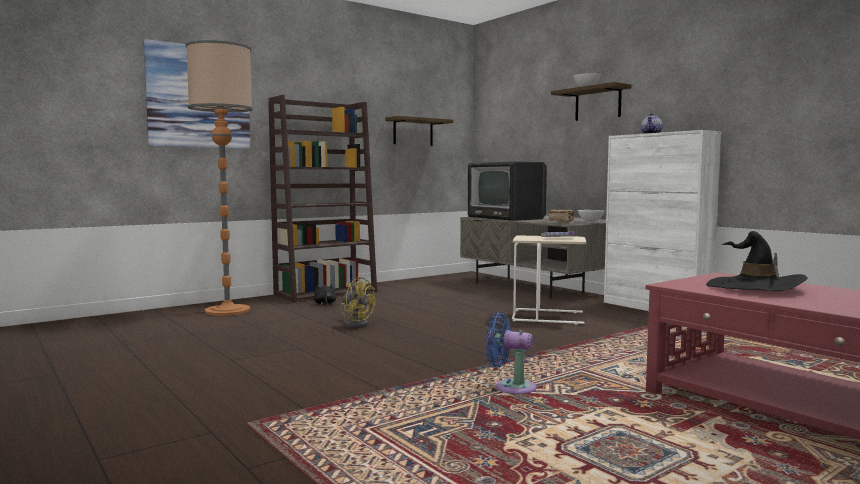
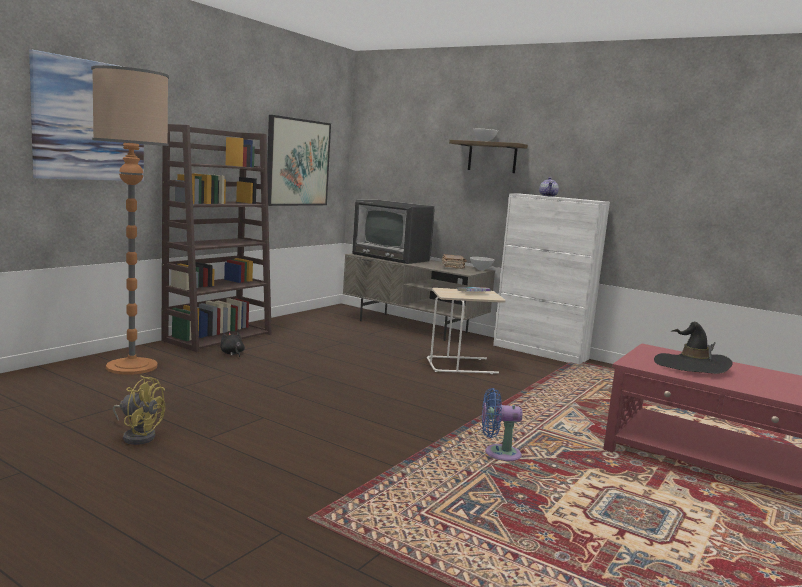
camera: 20 degrees left, 5 degrees up
(356, 324) = (292, 382): yellow fan -> yellow fan (138, 436)
(413, 132) = (297, 162): shelf -> picture

